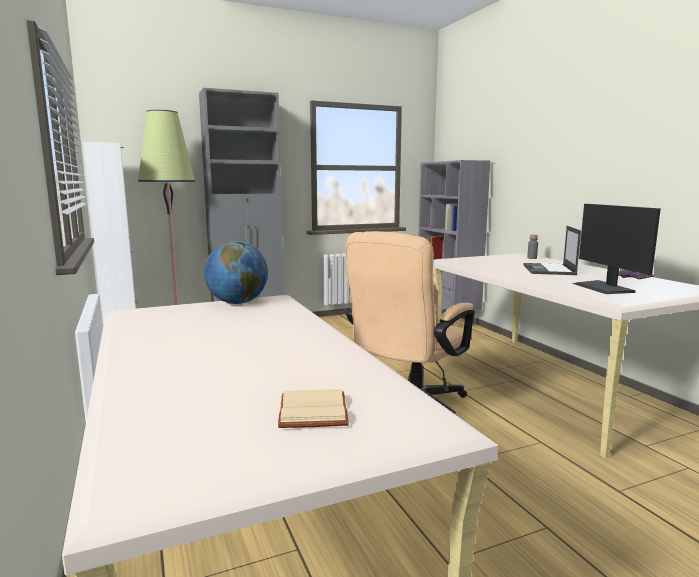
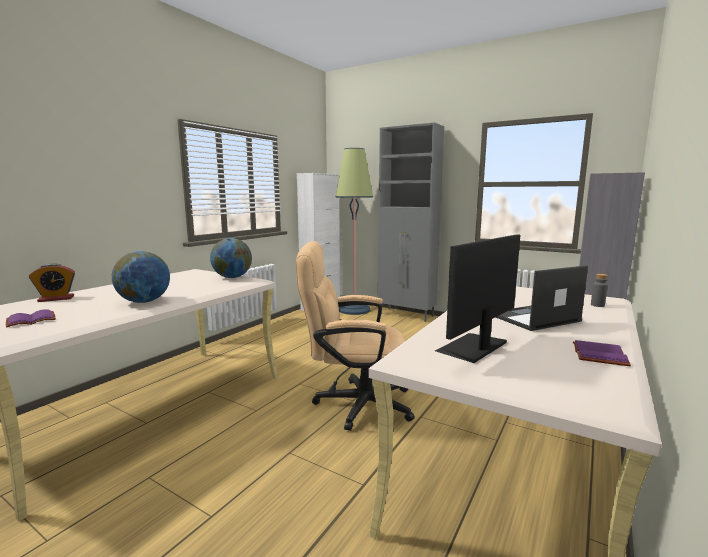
camera: 55 degrees right, 0 degrees up
(154, 396) = (56, 299): none -> alarm clock
(305, 346) = (144, 302): none -> globe
(315, 412) = (30, 321): beige book -> purple book

